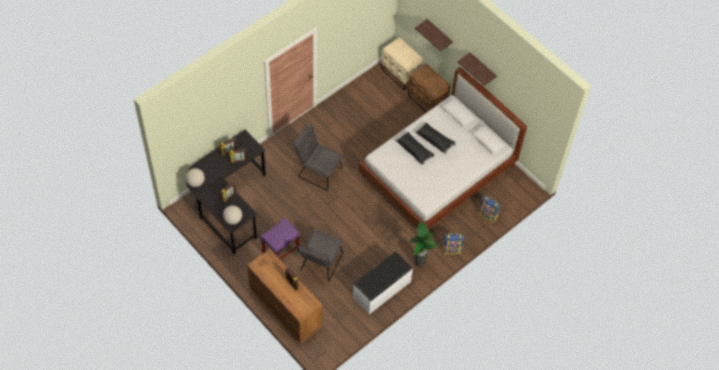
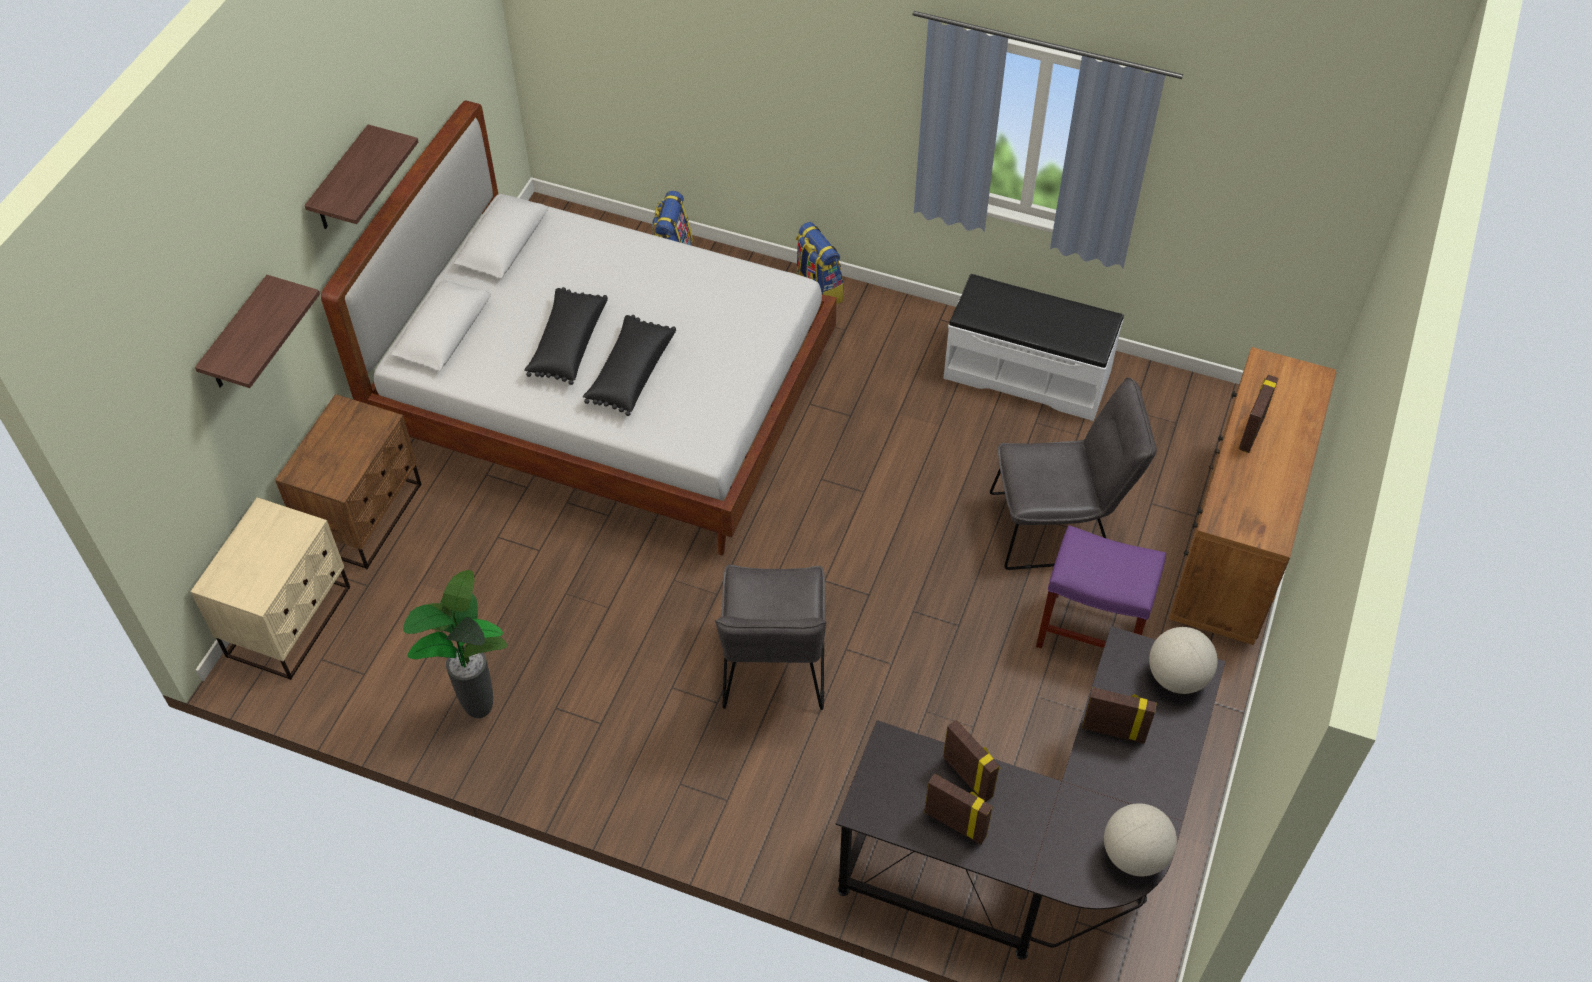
camera: 115 degrees left, 5 degrees down
(419, 264) = (903, 333): potted plant -> potted plant (477, 711)

